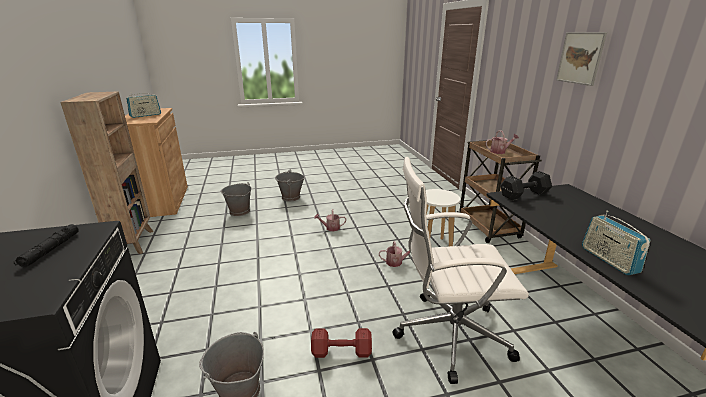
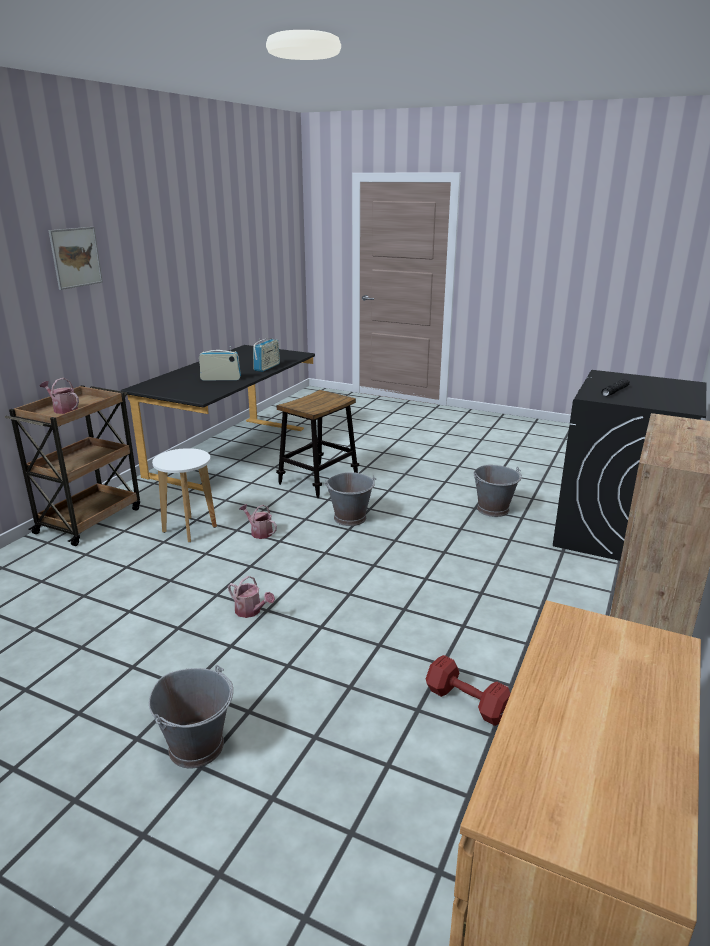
camera: 140 degrees left, 0 degrees up
(145, 115) = (594, 706): radio -> radio (220, 379)
(239, 212) = (354, 753): grey bucket -> grey bucket (350, 518)
(343, 352) = (403, 500): red dumbbell -> red dumbbell (466, 701)
(448, 334) = (318, 480): white office chair -> stool
(523, 194) = (185, 394): black dumbbell -> none

